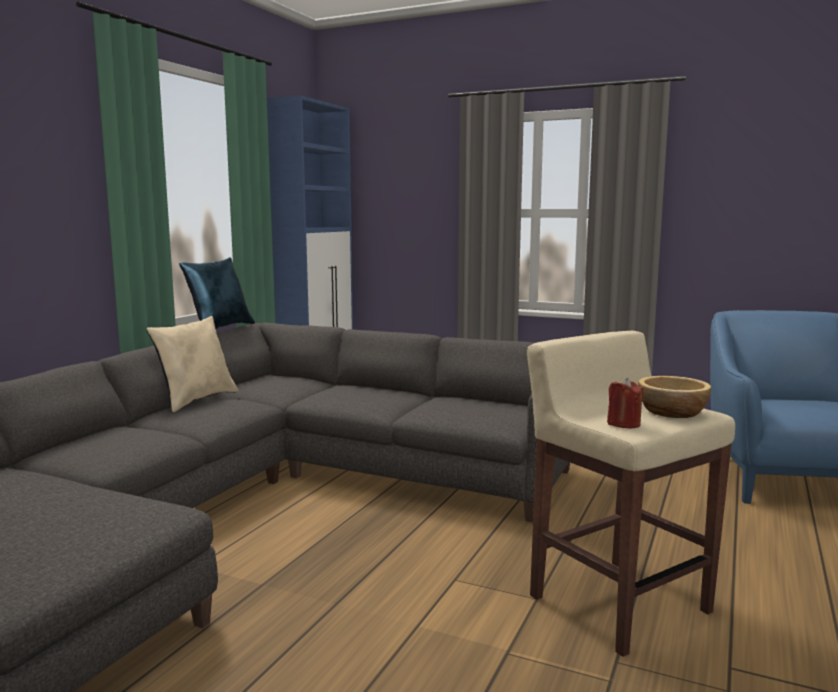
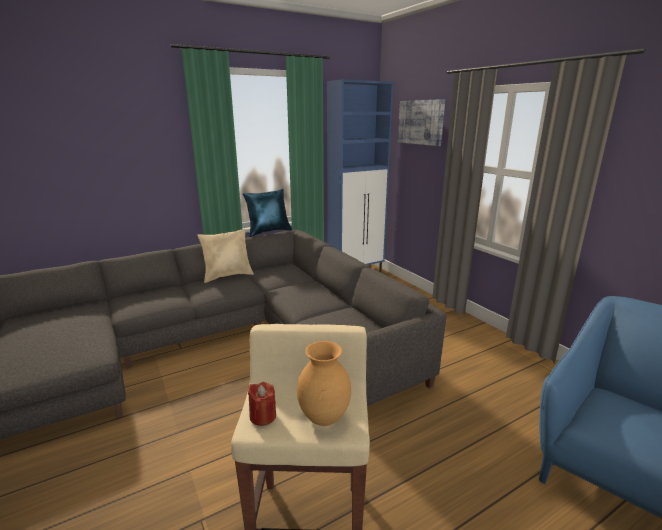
camera: 35 degrees right, 10 degrees up
(401, 162) = (420, 122): none -> picture
(673, 412) = (324, 418): bowl -> brown vase

